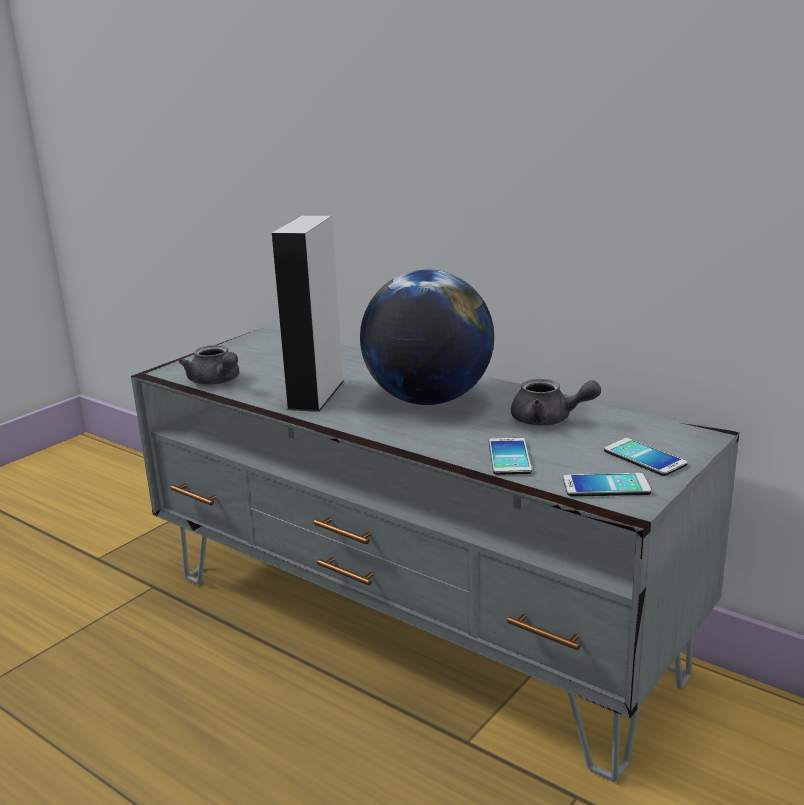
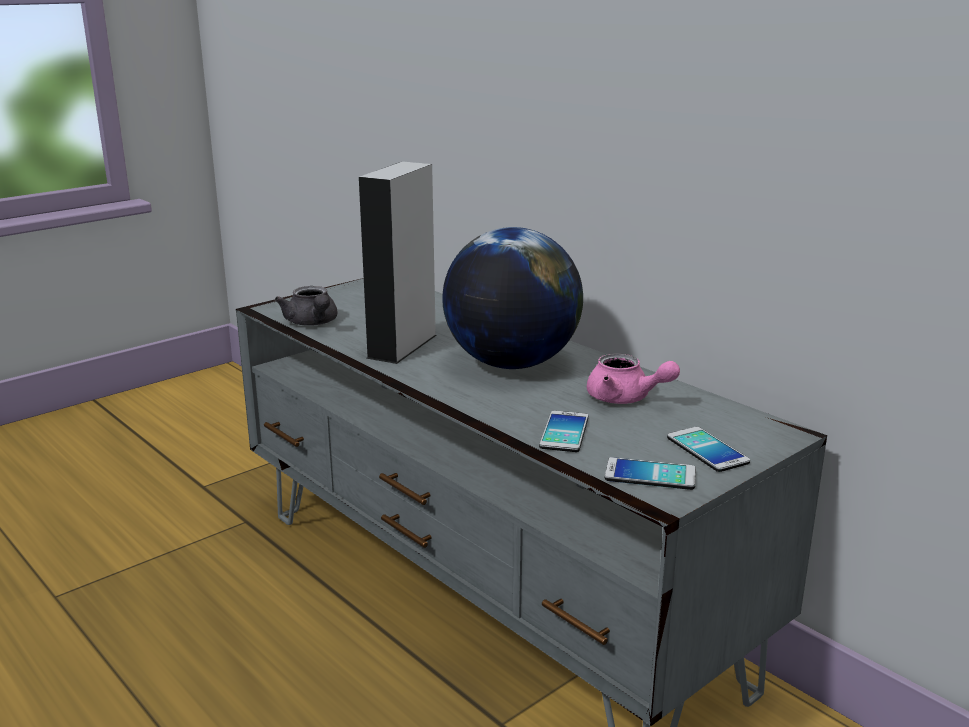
camera: 10 degrees right, 0 degrees up
(549, 420) = (625, 399): grey teapot -> pink teapot

